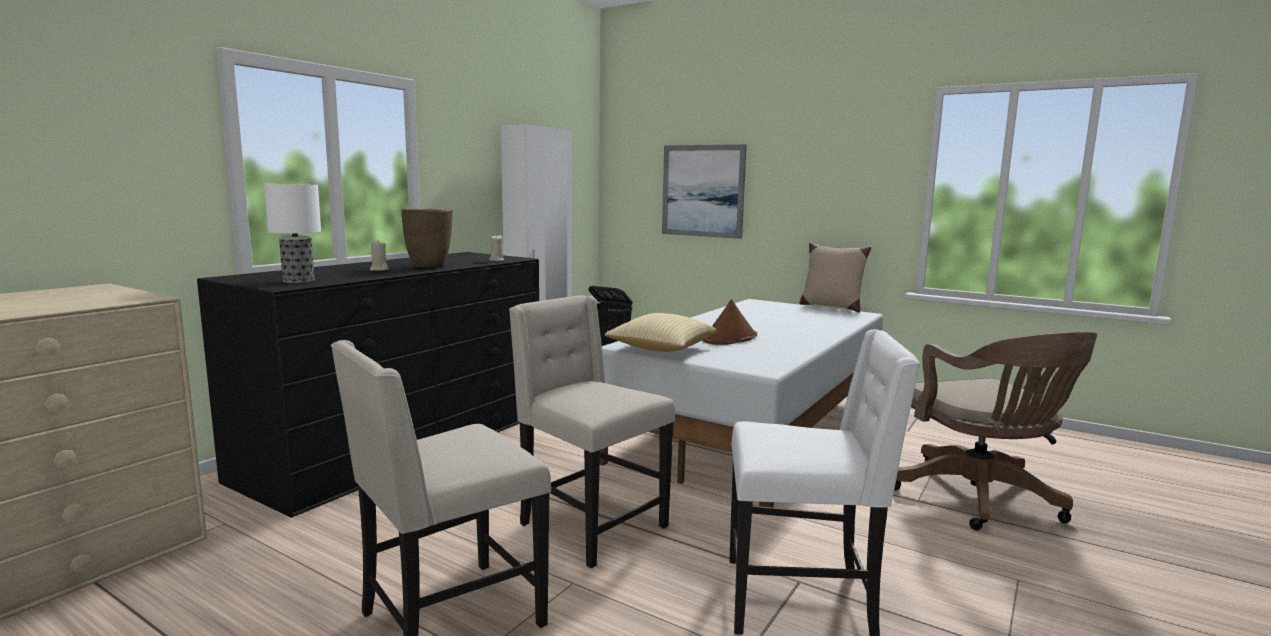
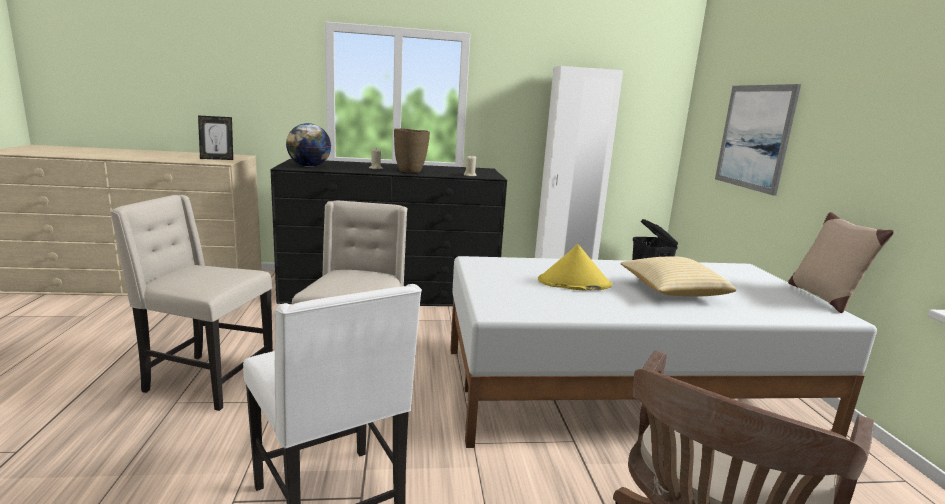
camera: 50 degrees right, 5 degrees up
(96, 296) = (217, 159): none -> picture frame
(299, 281) = (309, 166): table lamp -> globe
(661, 349) = (486, 271): pillow -> pillow (672, 291)
(729, 338) = (574, 283): brown hat -> yellow hat

